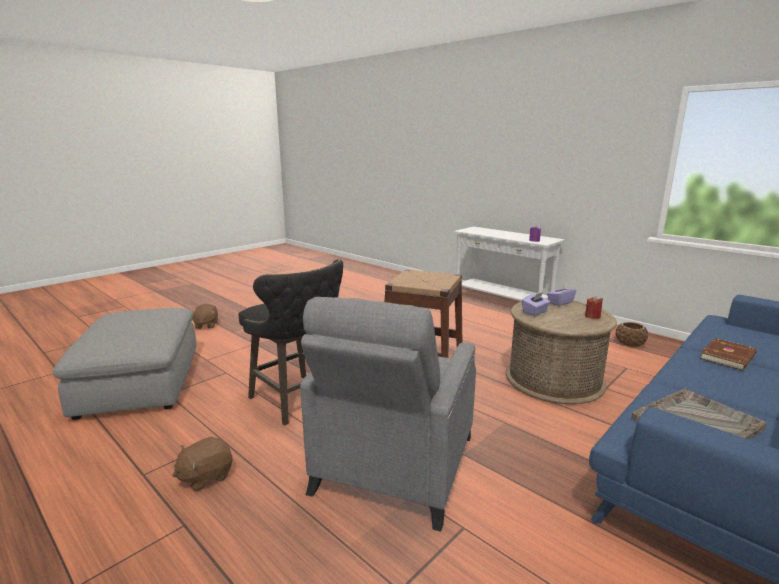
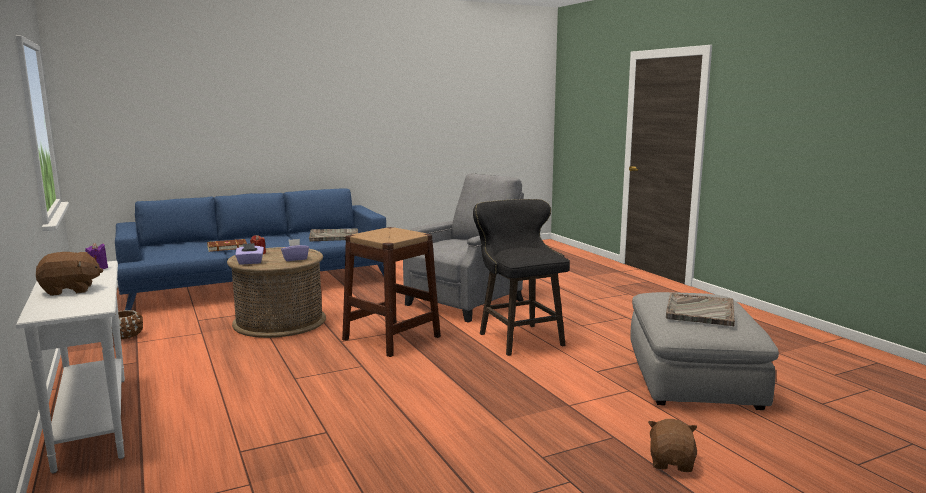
camera: 160 degrees left, 5 degrees down
(136, 318) = (699, 311): none -> grey tray
(206, 476) = (584, 312): brown plush toy -> brown plush toy (70, 290)

